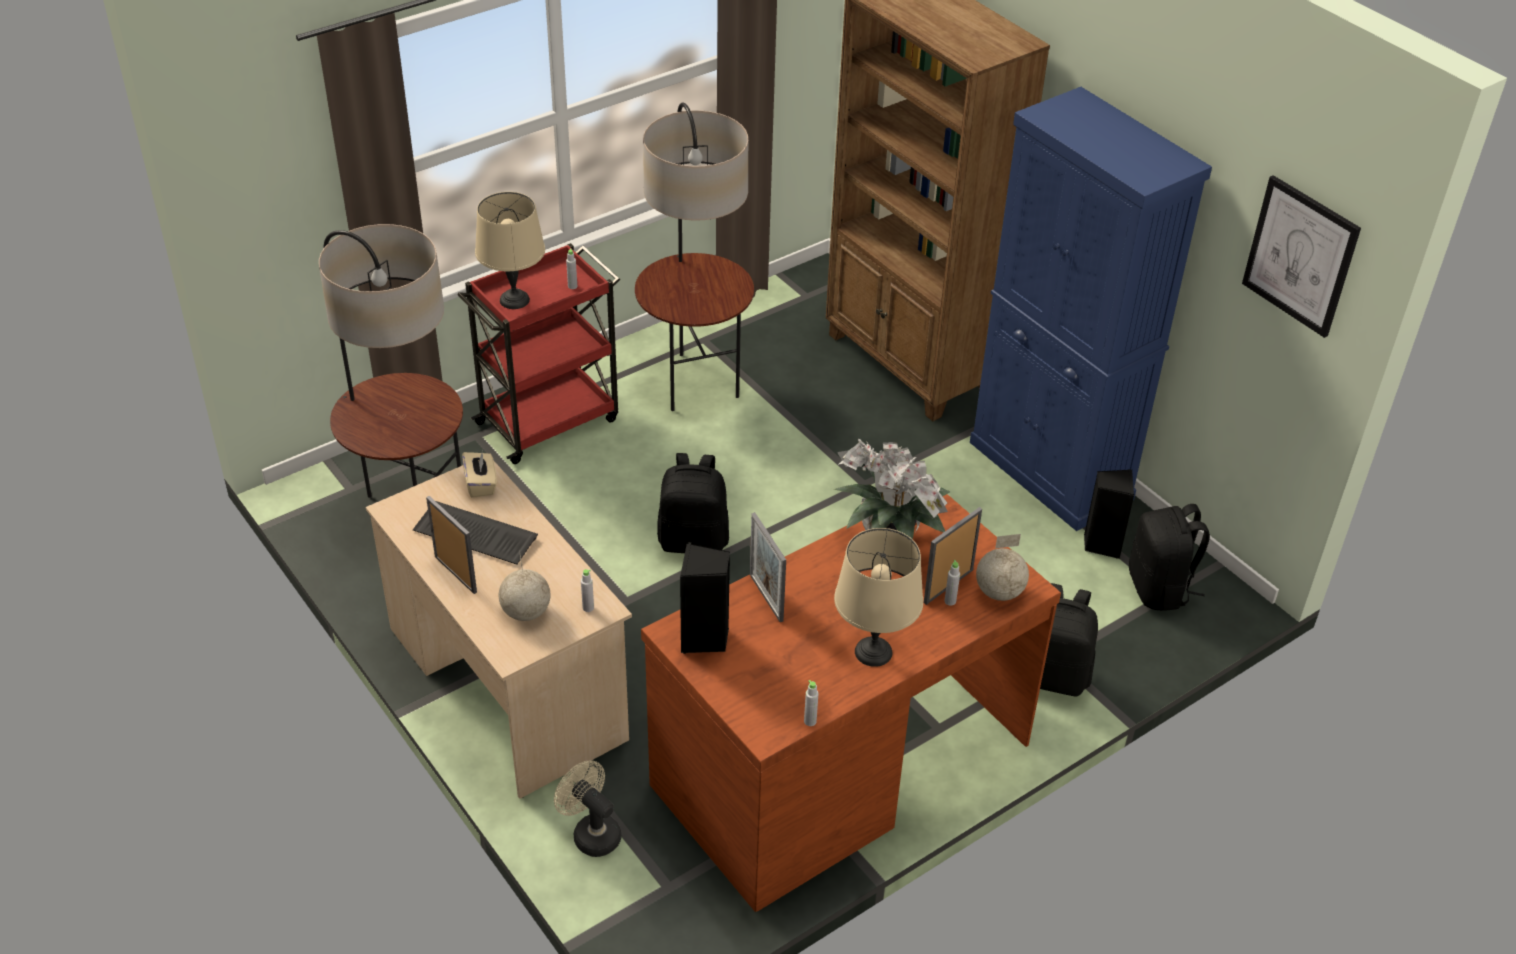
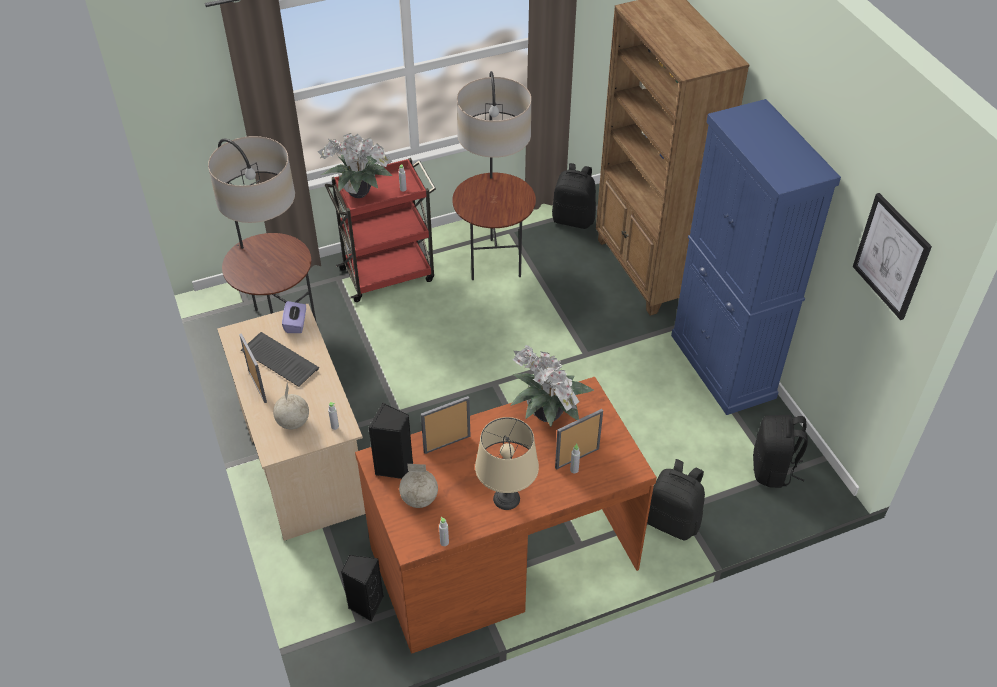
camera: 15 degrees right, 5 degrees up
(481, 484) = (296, 324): beige tissue box -> purple tissue box
(514, 300) = (361, 194): beige table lamp -> potted plant
(591, 833) = (322, 574): beige fan -> none
(694, 540) = (456, 376): black backpack -> black backpack (573, 219)
(766, 597) = (447, 444): picture frame -> picture frame turned 75 degrees clockwise
(998, 592) = (611, 469): globe -> globe (419, 499)
(1102, 544) = (741, 428): black speaker -> black speaker (365, 604)

